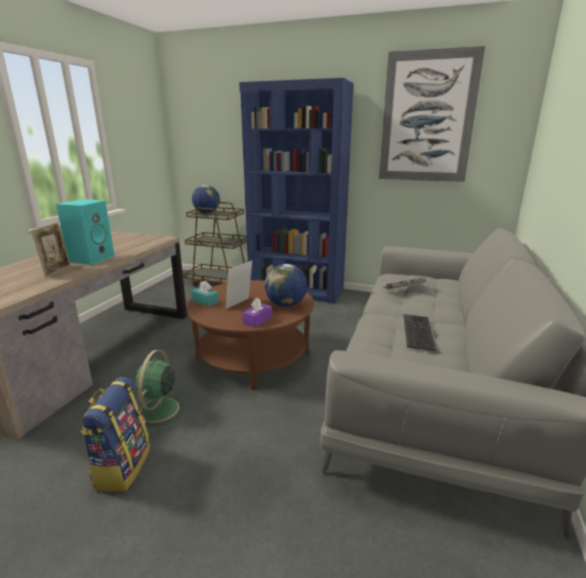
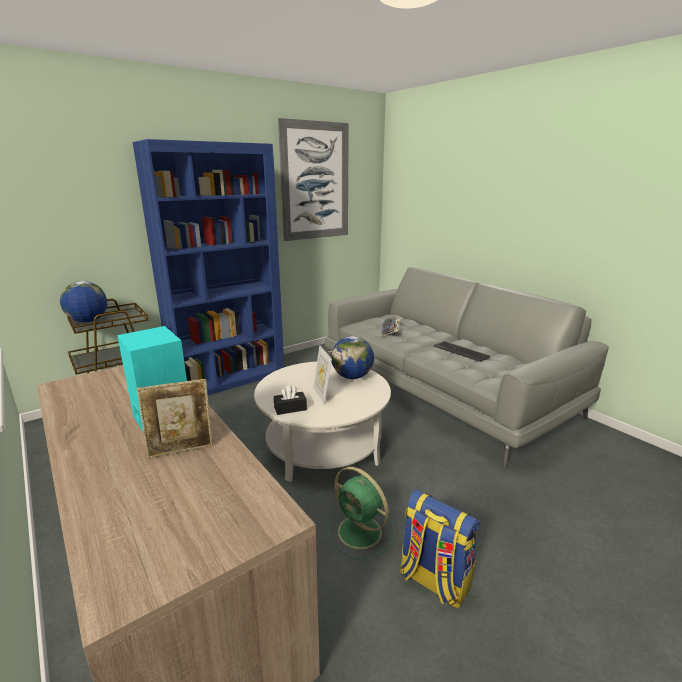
camera: 55 degrees left, 0 degrees up
(57, 271) = (181, 450): picture frame -> picture frame turned 120 degrees clockwise
(205, 301) = (290, 408): turquoise tissue box -> black tissue box
(253, 356) = (324, 445): brown coffee table -> white coffee table
(257, 320) = (369, 397): purple tissue box -> none

